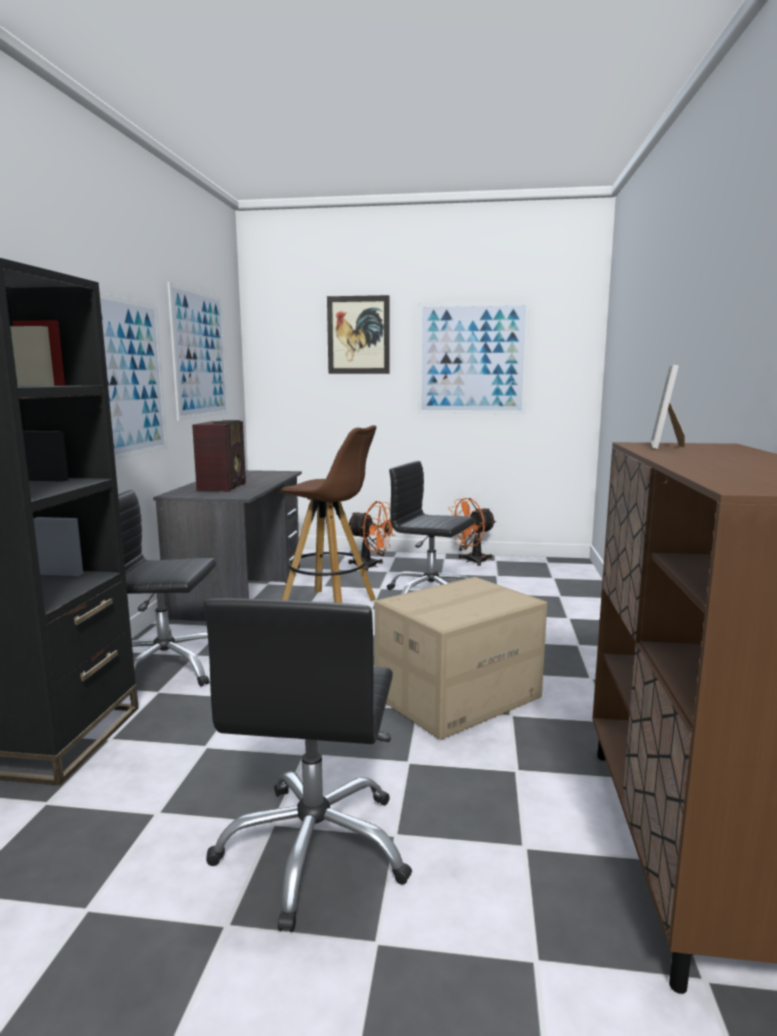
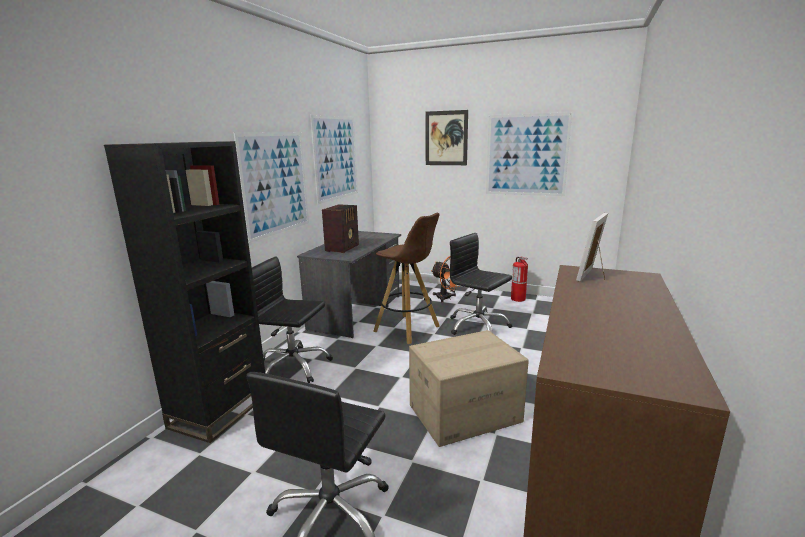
camera: 15 degrees right, 5 degrees up
(471, 561) = (518, 299): orange fan -> fire extinguisher

